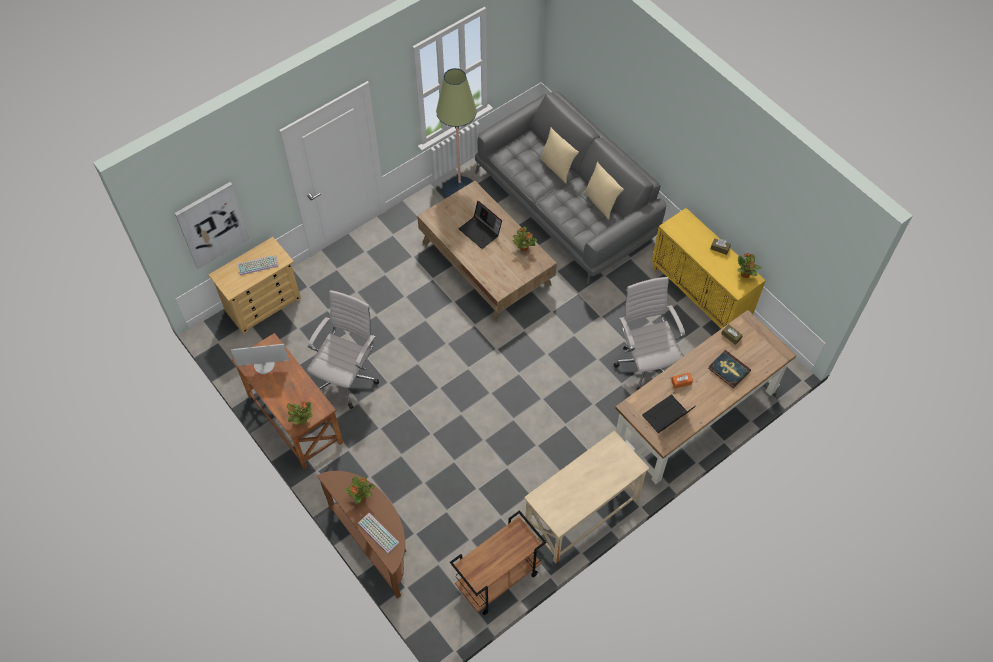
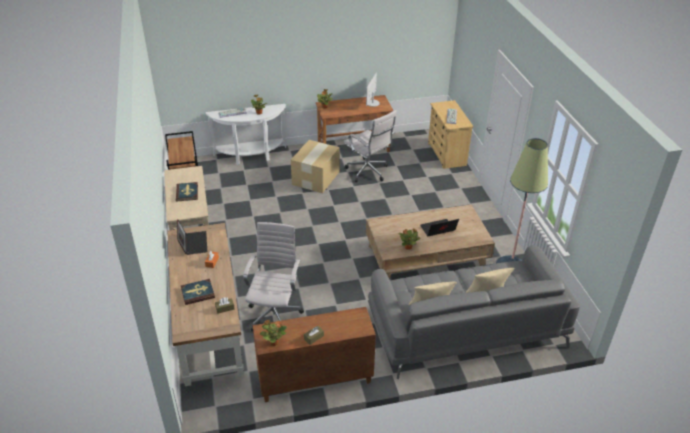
camera: 115 degrees right, 20 degrees down
(212, 225) = (466, 68): picture -> none
(376, 543) = (251, 156): brown console table -> white console table
(390, 433) = (316, 178): none -> cardboard box
(588, 478) = (187, 193): none -> book
(645, 363) = (275, 313): white office chair -> white office chair turned 90 degrees counterclockwise
(700, 294) = (314, 380): yellow cabinet -> brown cabinet

